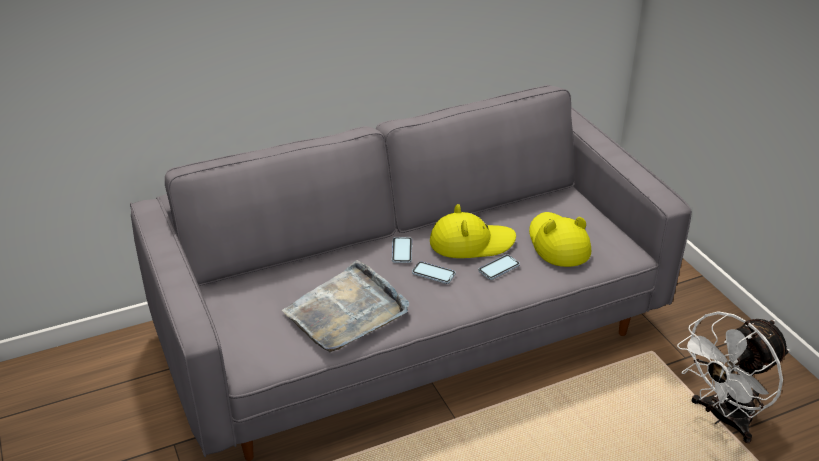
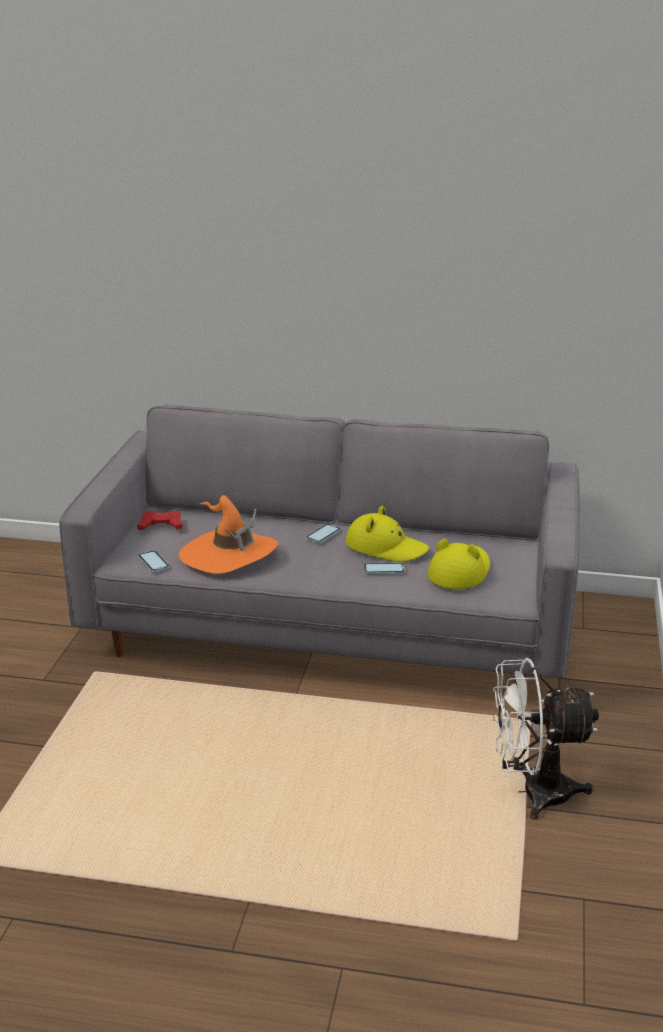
camera: 35 degrees right, 10 degrees down
(237, 304) = (161, 525): none -> red game controller
(347, 311) = (229, 555): grey tray -> orange hat
(433, 274) = (326, 556): phone -> phone (153, 562)

